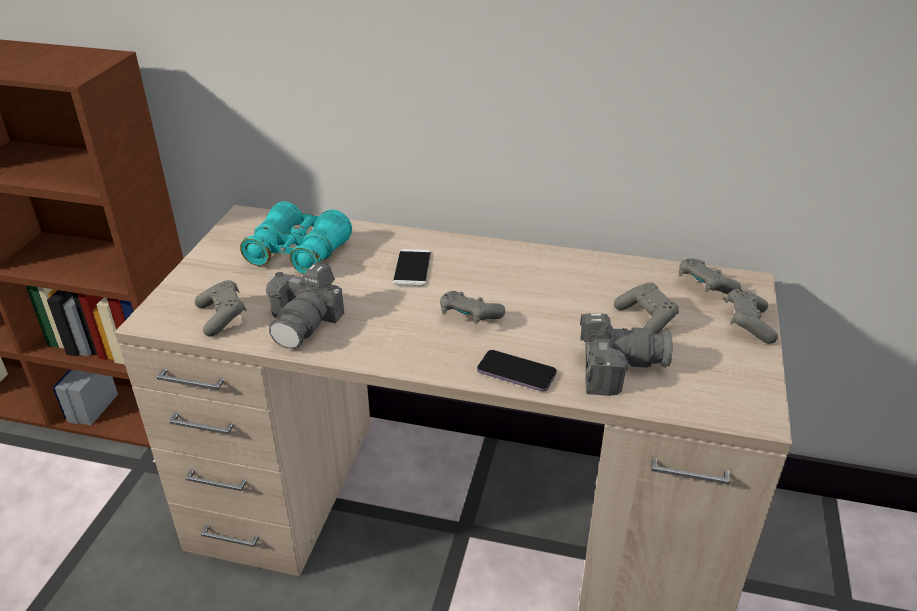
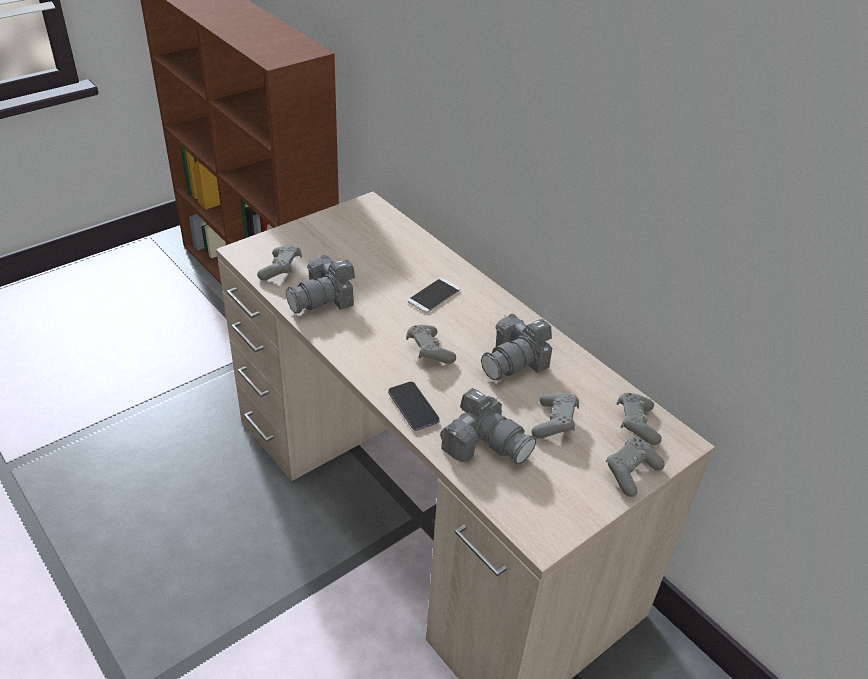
camera: 35 degrees right, 5 degrees up
(298, 253) = (373, 247): turquoise binoculars -> none
(552, 287) = (515, 361): none -> camera

